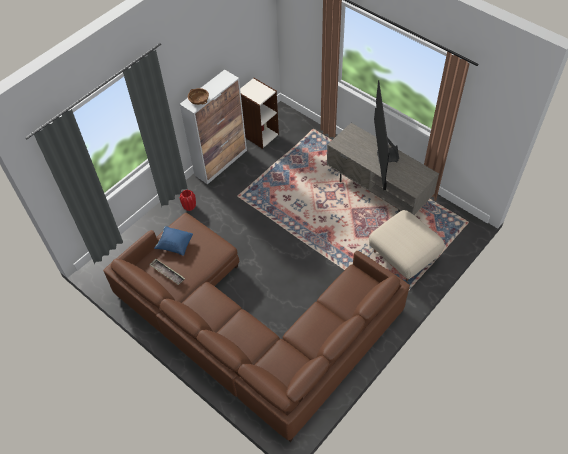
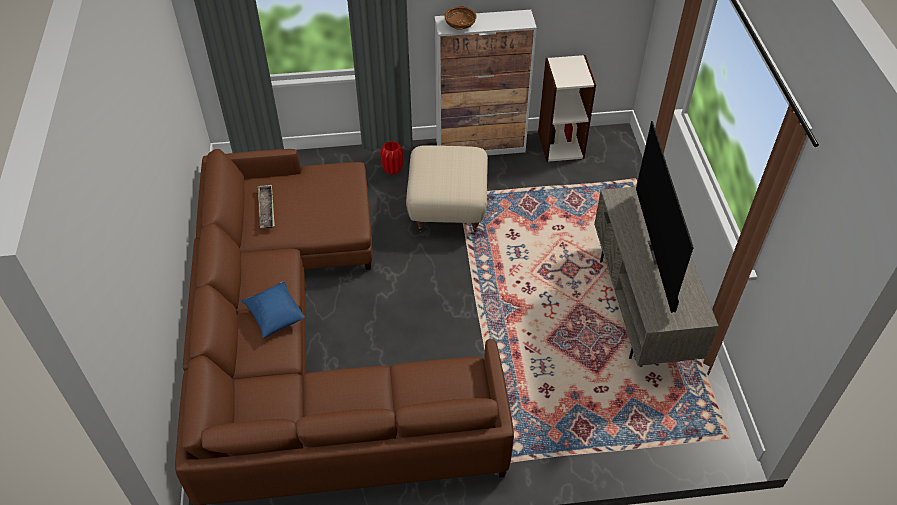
camera: 40 degrees right, 5 degrees down
(175, 245) = (309, 186): blue pillow -> blue pillow (275, 316)
(384, 156) = (661, 252): television -> television turned 45 degrees counterclockwise
(403, 256) = (583, 411): beige ottoman -> beige ottoman (448, 208)

